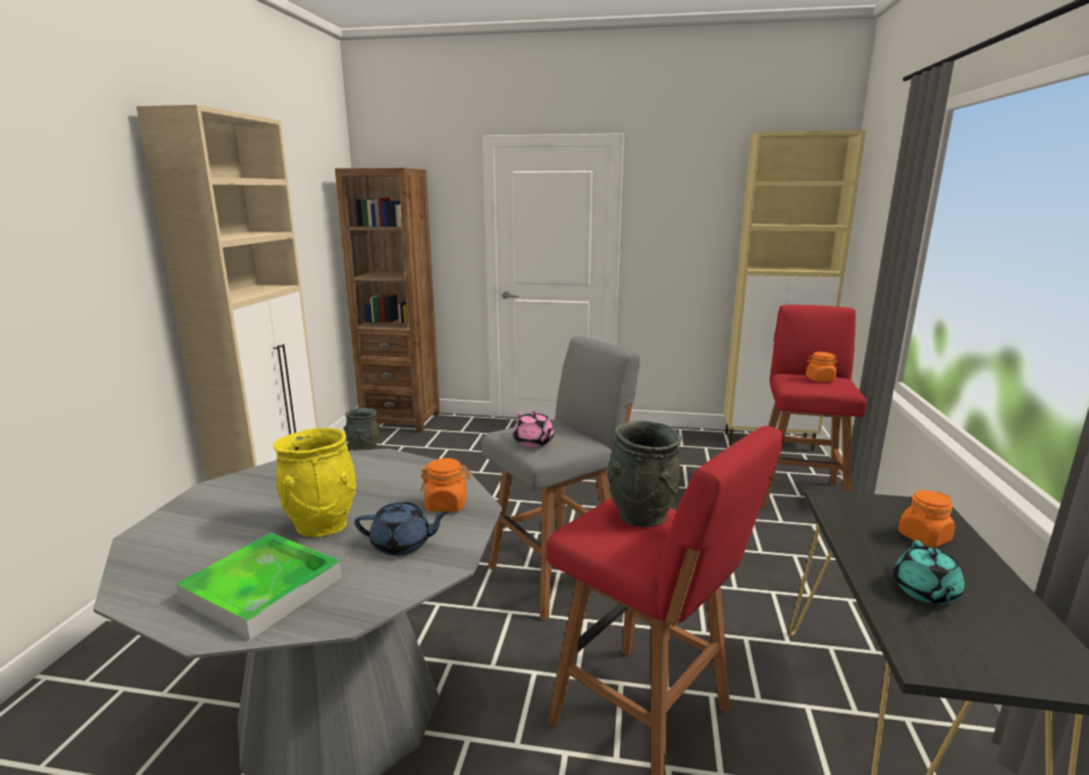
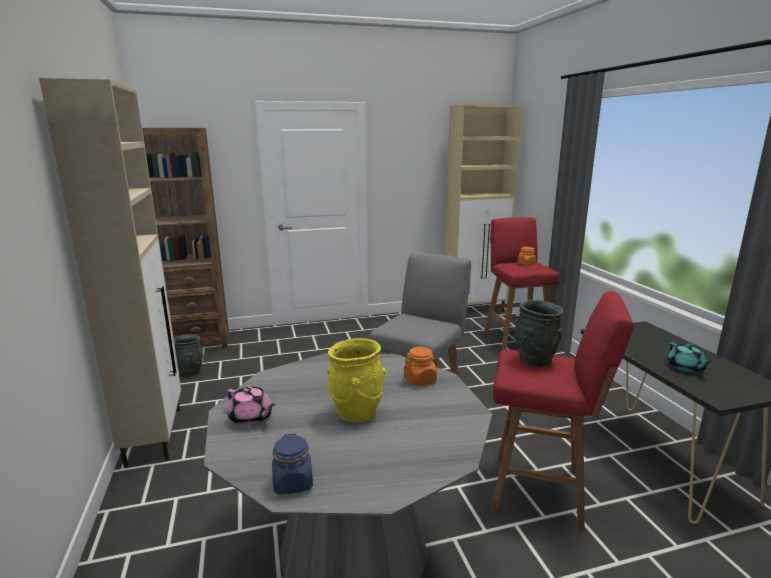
camera: 25 degrees left, 0 degrees up
(152, 584) = (293, 482): none -> blue jar
(263, 589) = (379, 461): tray -> none
(402, 544) = (428, 410): blue teapot -> none
(534, 442) = (416, 330): pink teapot -> pink teapot (251, 418)
(924, 537) = (657, 342): orange jar -> none

